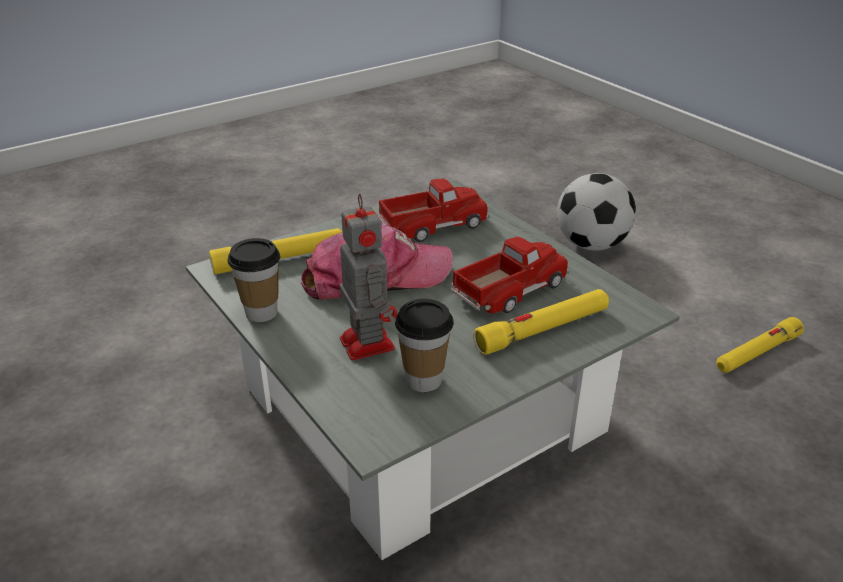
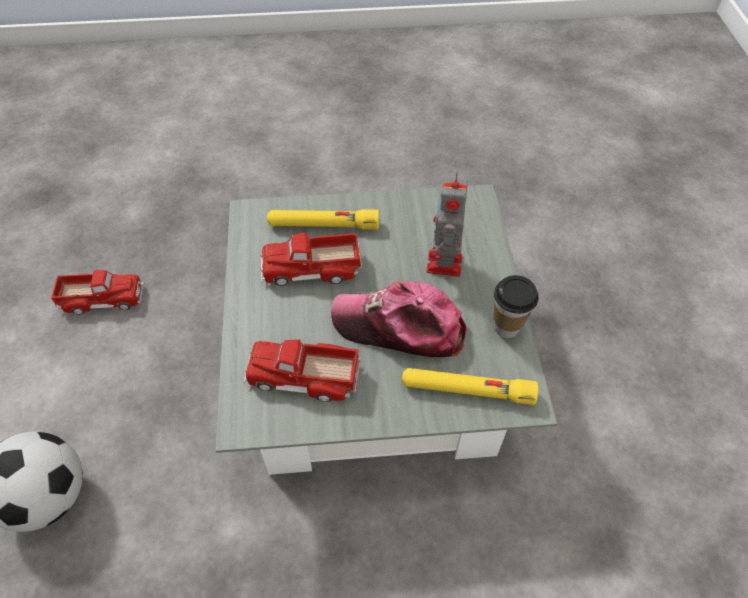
camera: 150 degrees left, 20 degrees up
(424, 380) = (426, 221): cup -> none
(756, 353) = (102, 298): yellow flashlight -> toy truck

